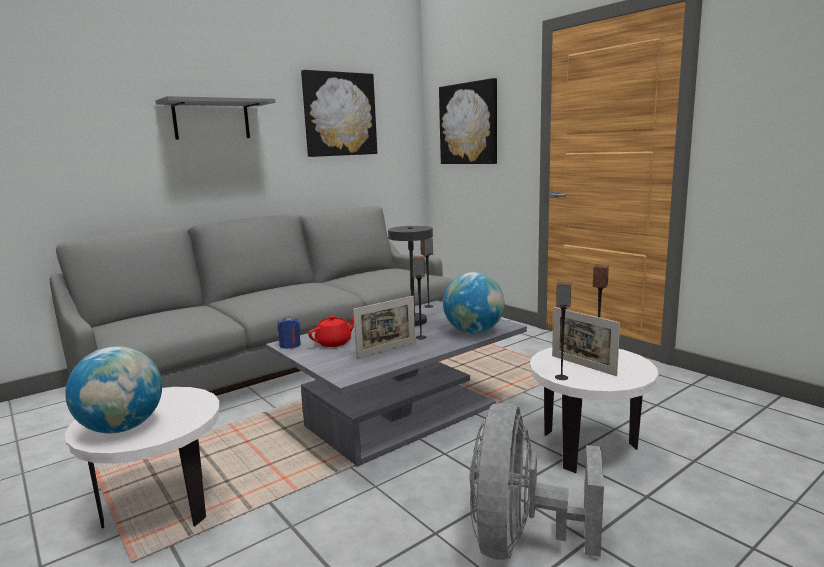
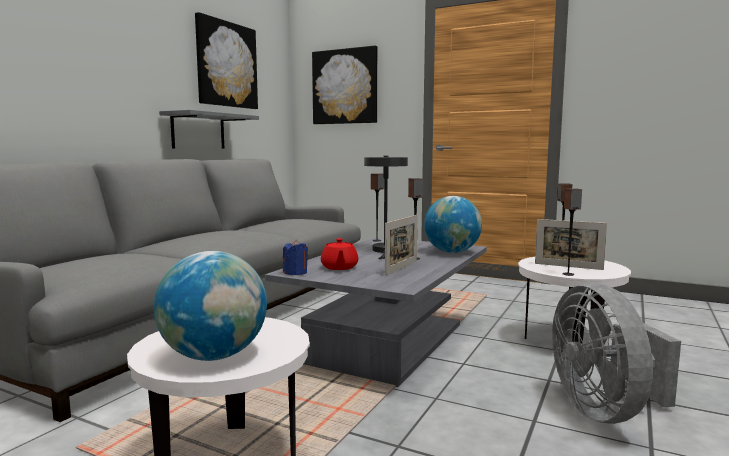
camera: 25 degrees left, 5 degrees down
(211, 120) = (109, 47): grey shelf -> grey shelf (198, 131)
(334, 343) = (339, 268): red teapot -> red teapot turned 150 degrees clockwise

